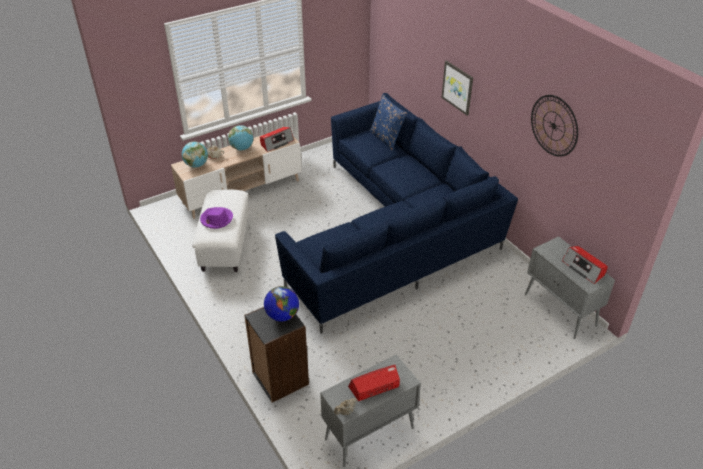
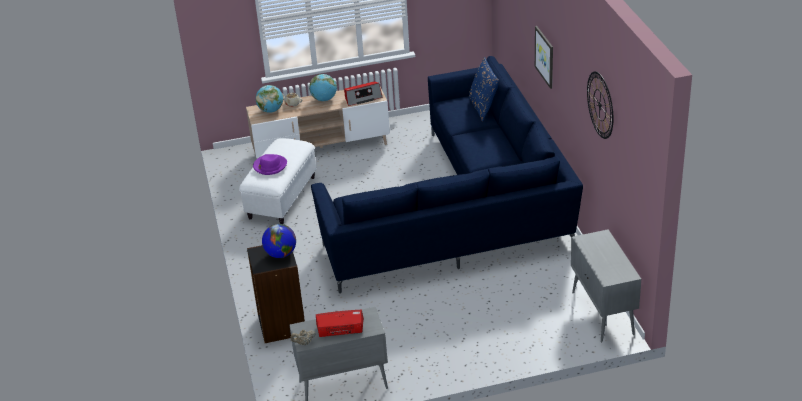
camera: 20 degrees right, 5 degrees down
(584, 268) = (614, 263): radio -> none

